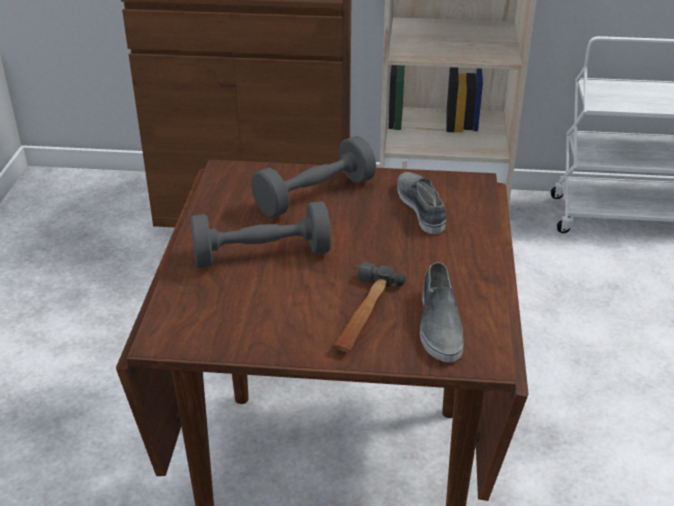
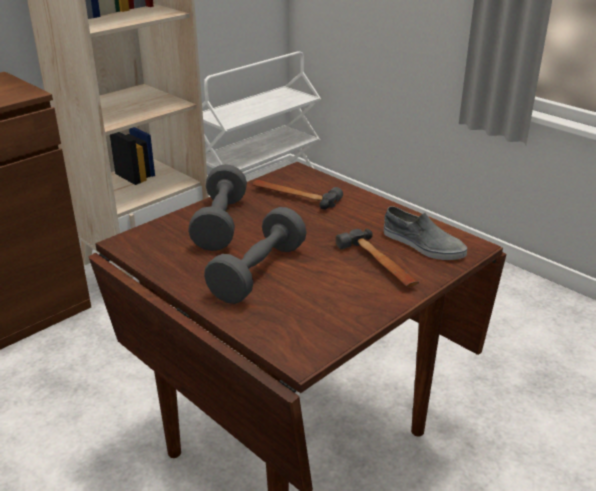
camera: 50 degrees left, 5 degrees down
(422, 207) = (295, 196): grey shoe -> hammer

